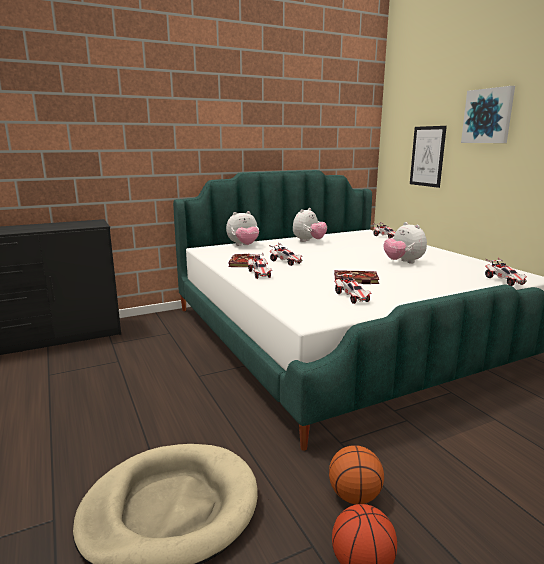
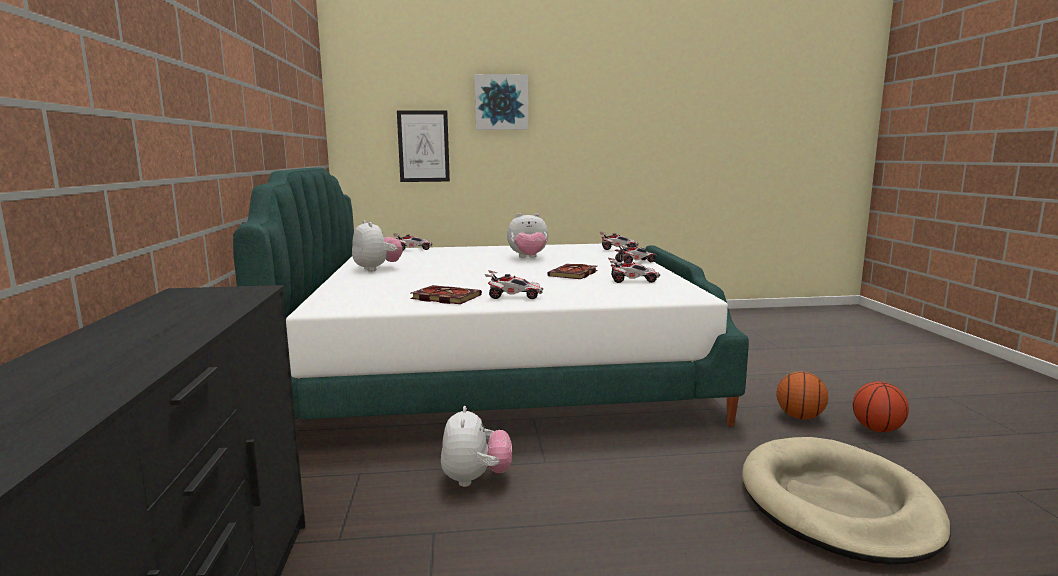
camera: 70 degrees left, 5 degrees down
(243, 246) = (343, 291): plush toy -> plush toy (476, 479)
(286, 262) = (470, 284): toy car -> toy car (635, 262)

